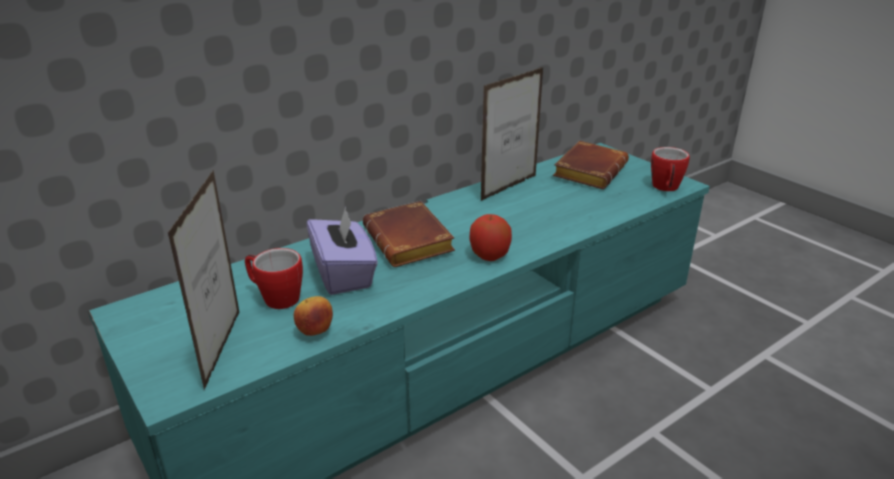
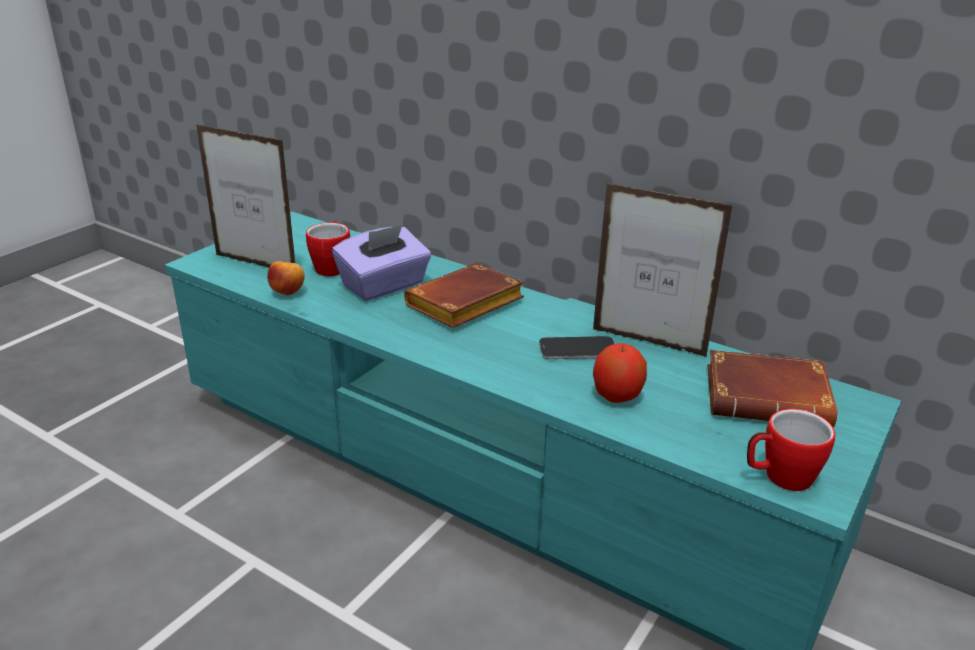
camera: 70 degrees right, 0 degrees up
(223, 348) = (256, 265): picture frame -> picture frame turned 135 degrees counterclockwise
(489, 256) = (463, 353): apple -> apple (617, 396)
(506, 212) = (577, 349): none -> phone

